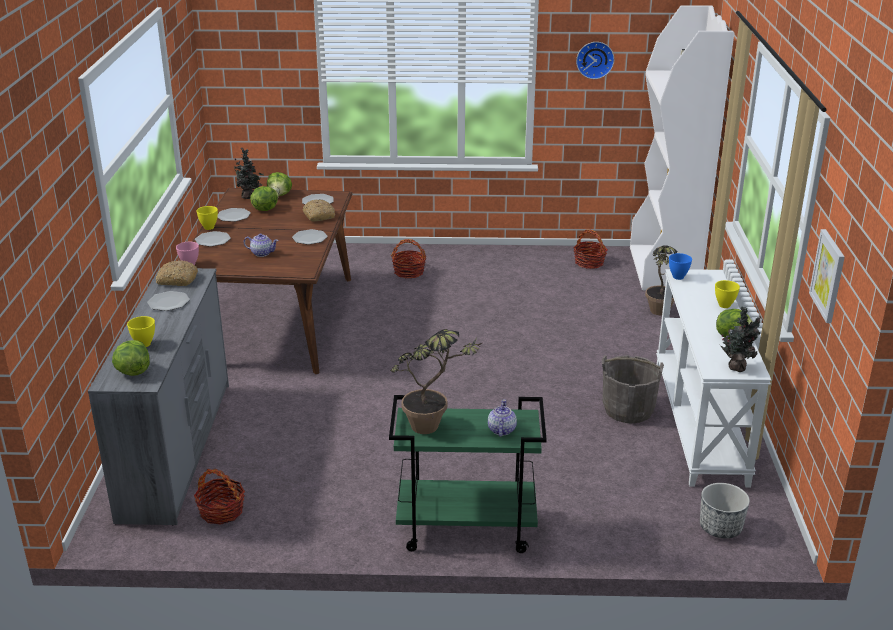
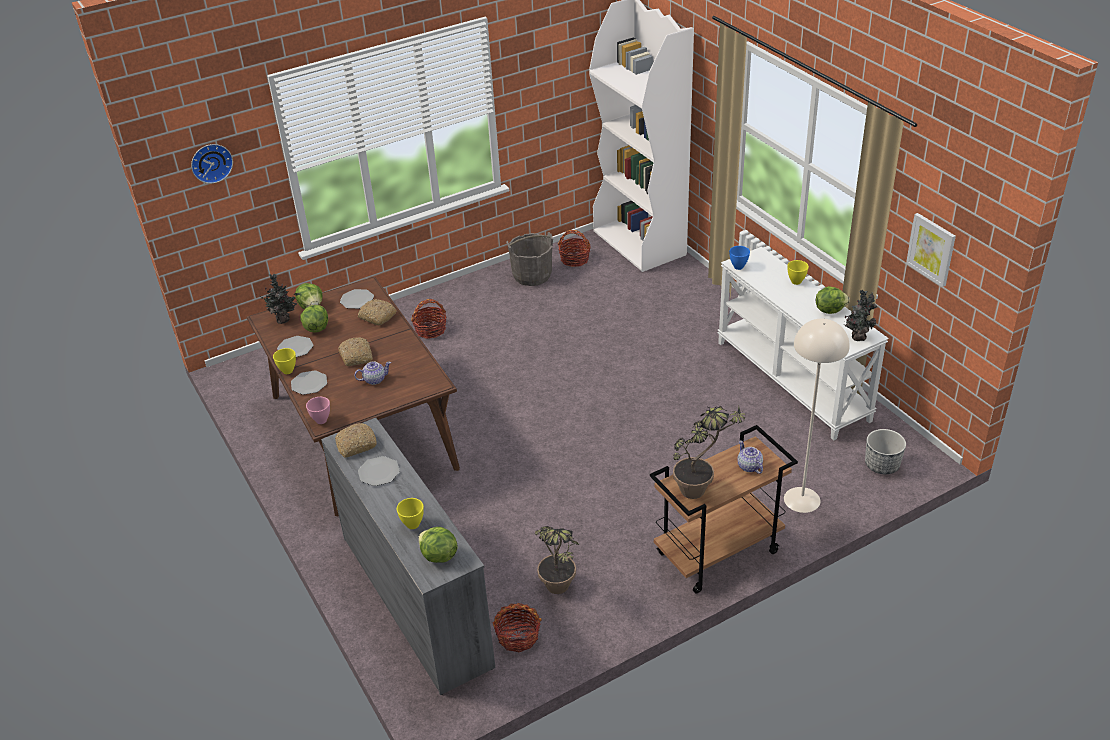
camera: 30 degrees left, 10 degrees up
(269, 235) = (357, 356): none -> bread
(310, 238) = (399, 345): plate -> none
(465, 529) = (717, 554): green cart -> brown cart
(594, 59) = (543, 72): wall clock -> wall clock (211, 162)
(600, 521) = (801, 499): none -> beige floor lamp
(628, 409) = (734, 392): grey bucket -> grey bucket (532, 275)
(658, 314) = (675, 291): potted plant -> potted plant (560, 592)

